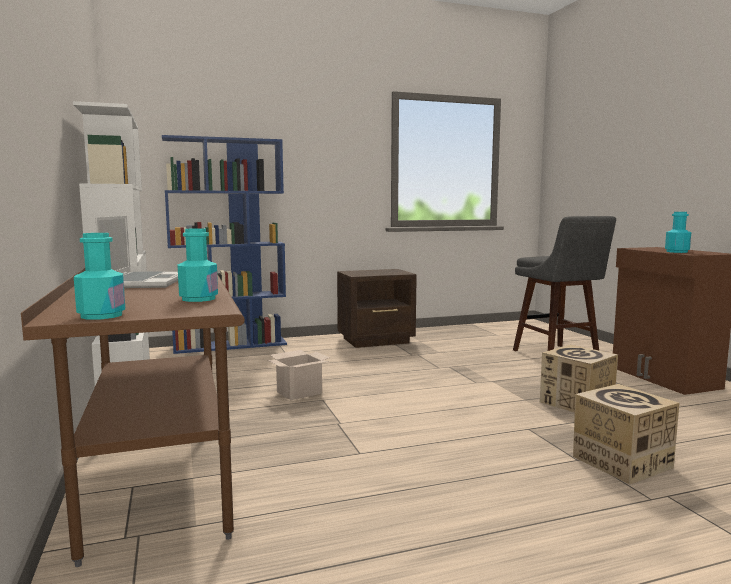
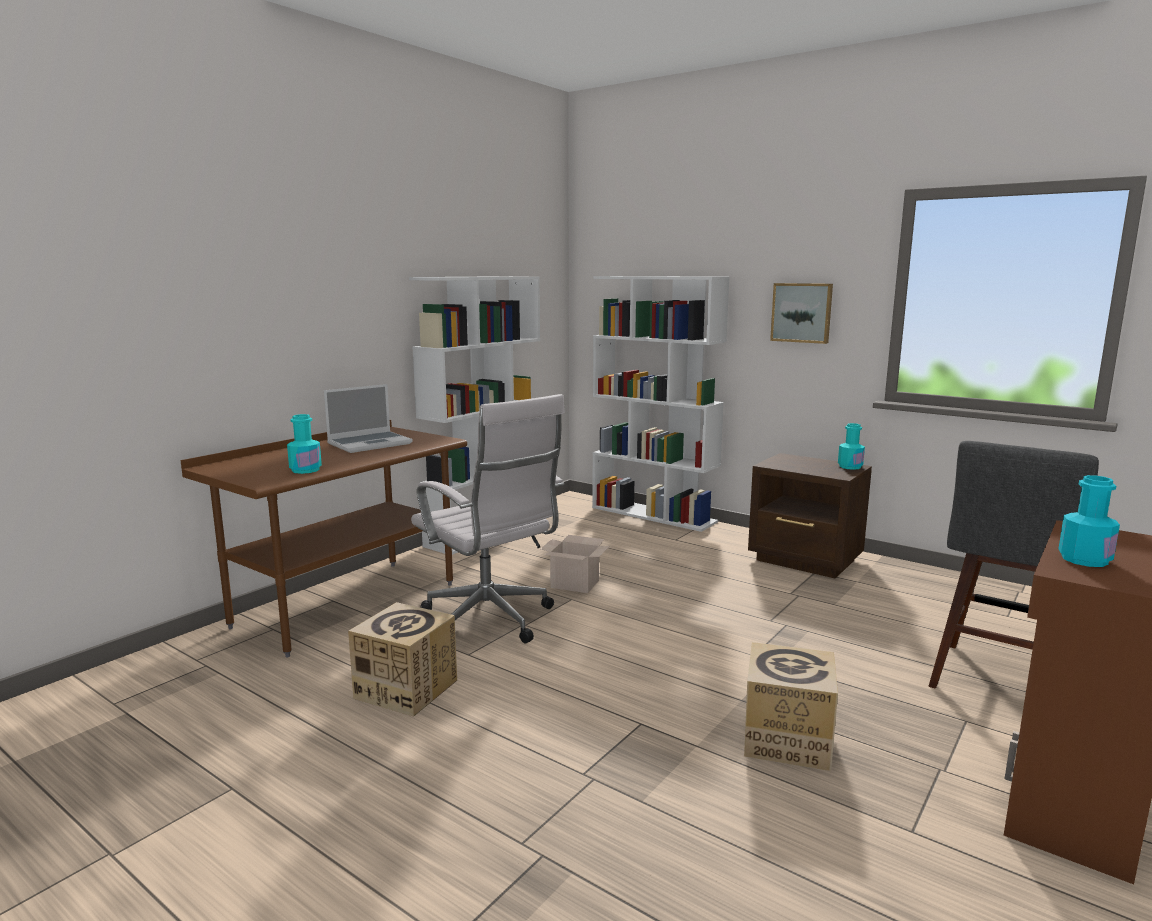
camera: 55 degrees right, 5 degrees up
(101, 315) = (223, 470): turquoise bottle -> turquoise bottle (850, 467)
(231, 345) = (654, 514): blue bookcase -> white bookcase
(314, 432) = (491, 621): none -> white office chair
(333, 170) = (802, 312): none -> picture
(621, 462) = (611, 807): cardboard box -> cardboard box (406, 689)

